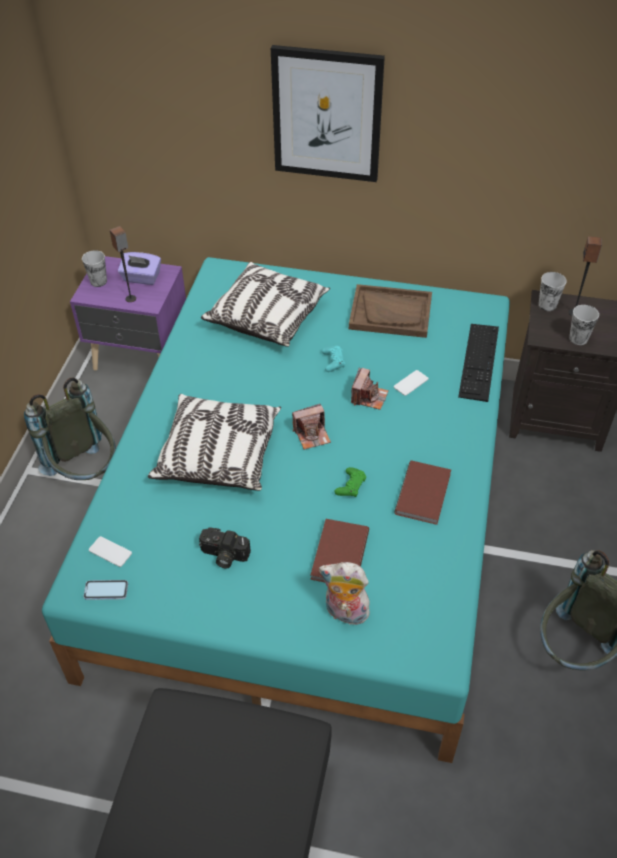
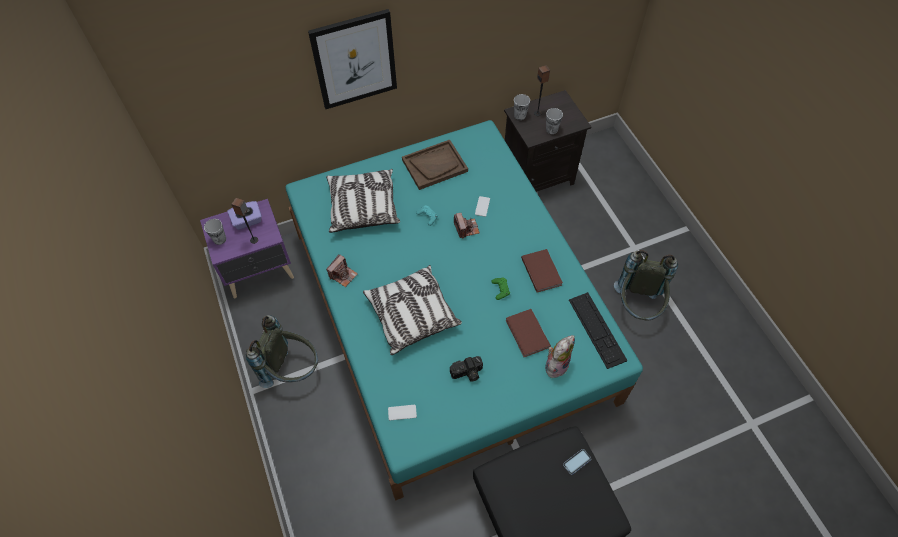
camera: 35 degrees left, 10 degrees up
(106, 590) = (420, 436): phone -> phone (576, 462)
(312, 435) = (454, 271): camera -> camera (343, 275)
(344, 613) = (556, 364): plush toy -> plush toy turned 150 degrees clockwise
(479, 361) = (508, 172): keyboard -> keyboard (597, 329)

